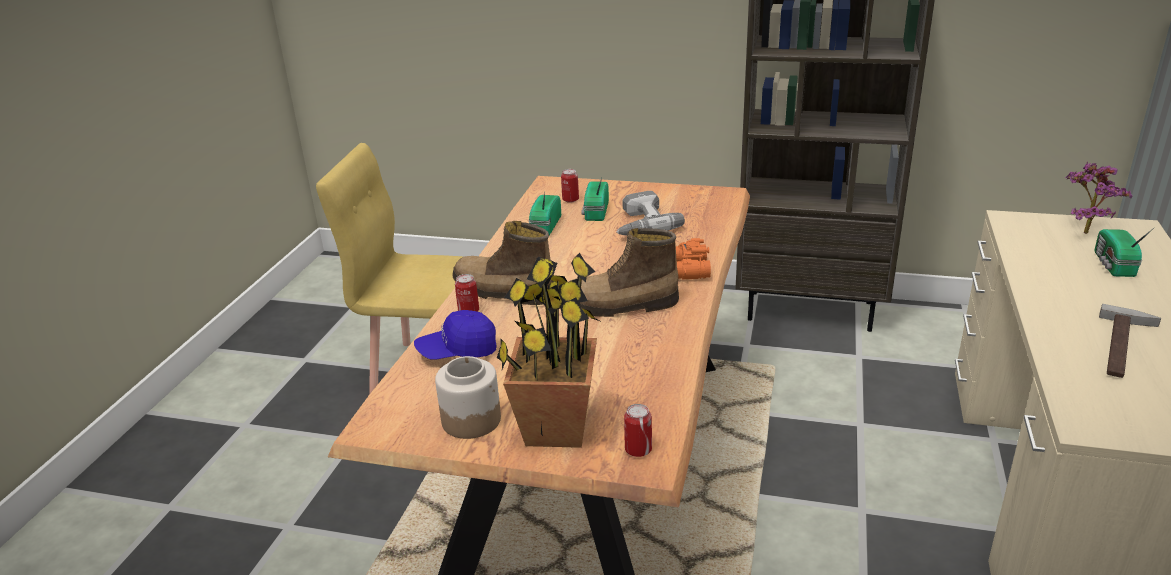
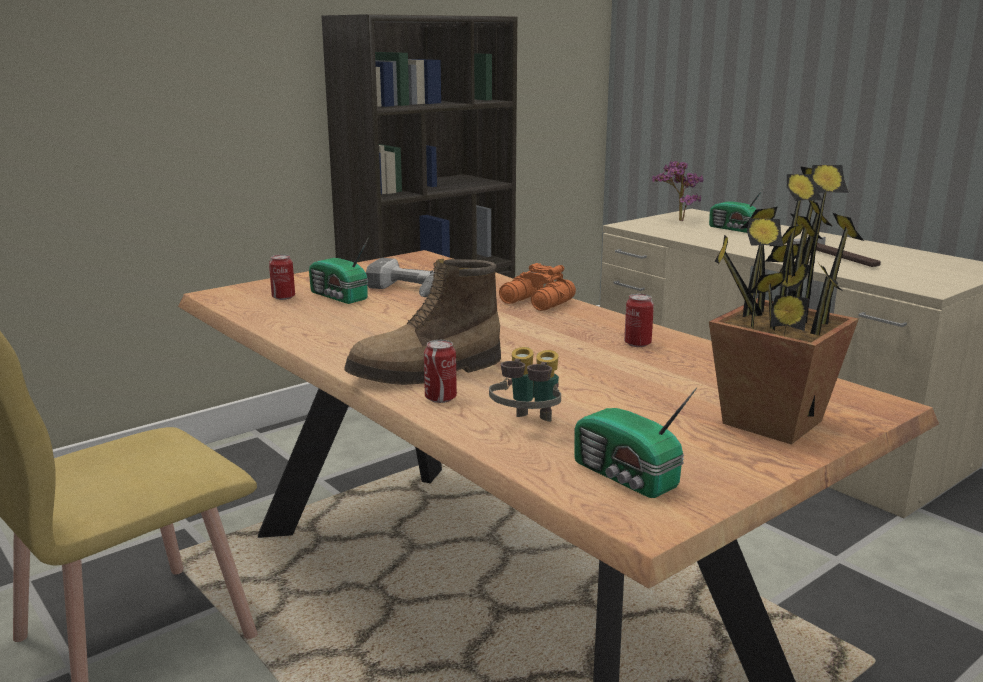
camera: 55 degrees left, 10 degrees down
(458, 351) = (528, 426): blue cap -> binoculars
(471, 420) = (702, 457): jar -> none
(544, 226) = (316, 320): radio -> radio (626, 477)
(619, 306) = (560, 338): boot -> none
(638, 450) = (850, 400): can -> can (637, 343)

